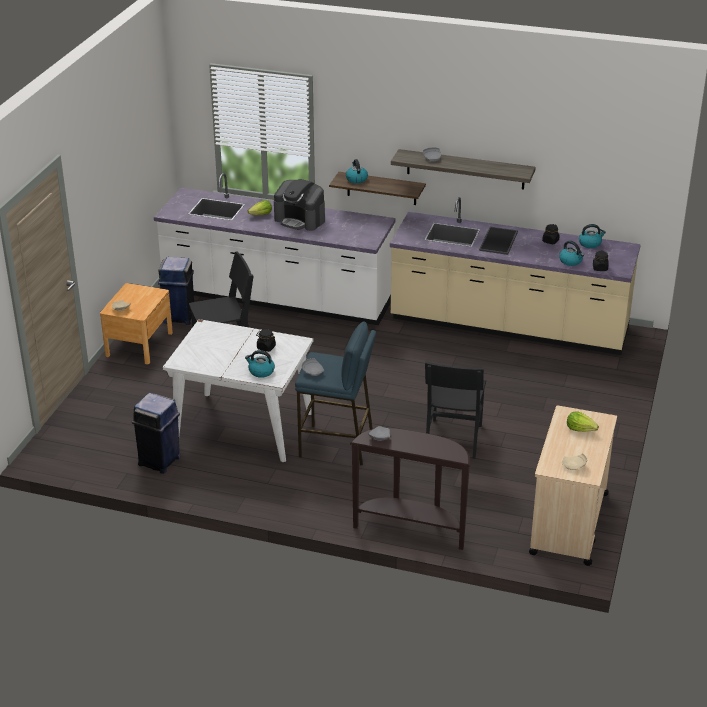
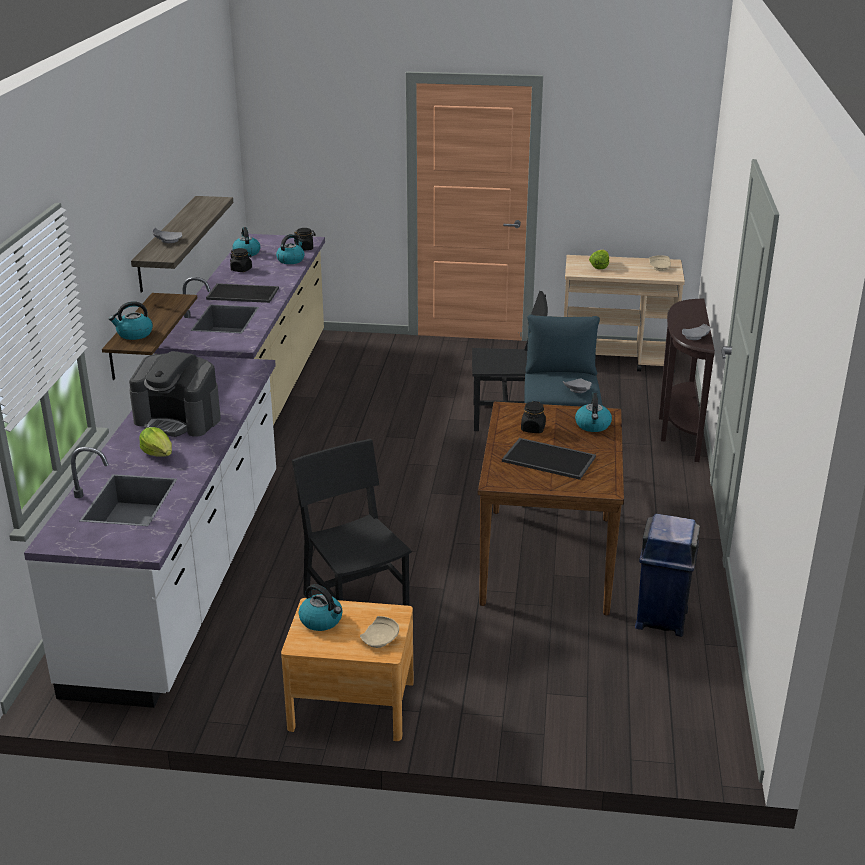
camera: 100 degrees left, 5 degrees down
(145, 294) = (322, 620): none -> kettle
(179, 317) = (251, 674): blue trash can -> none
(223, 348) = (550, 459): none -> tray
(242, 426) = (547, 560): white dining table -> brown dining table
(300, 220) = (178, 420): coffee machine -> coffee machine turned 90 degrees clockwise

